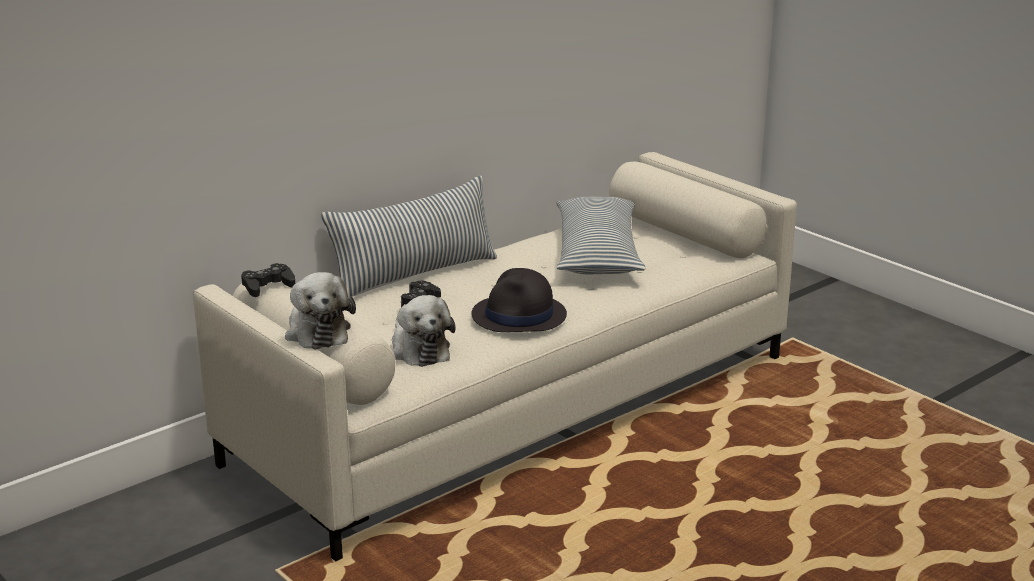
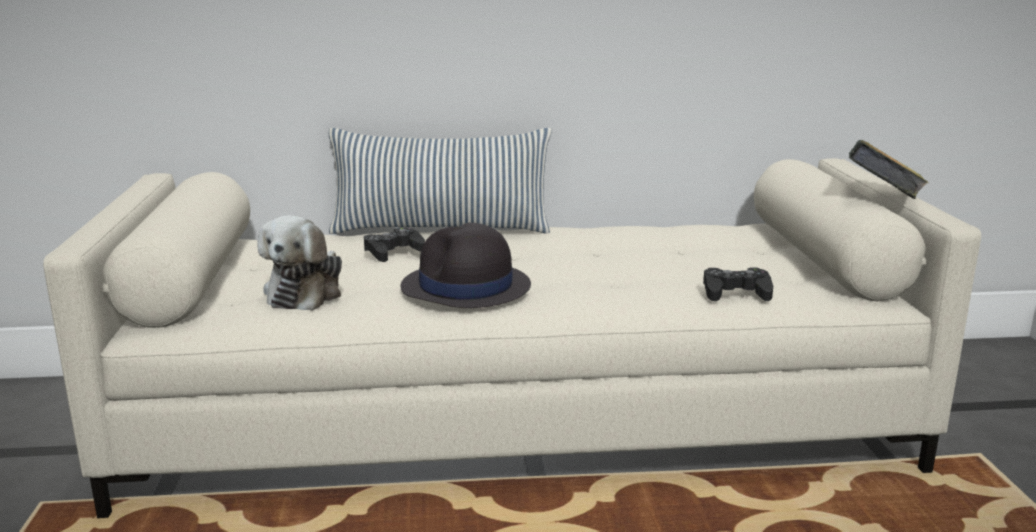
camera: 35 degrees right, 5 degrees down
(267, 286) = (189, 180): black game controller -> black game controller (735, 293)
(317, 331) = (136, 224): plush toy -> none
(598, 253) = (676, 253): pillow -> none
(724, 189) = (881, 201): none -> book

